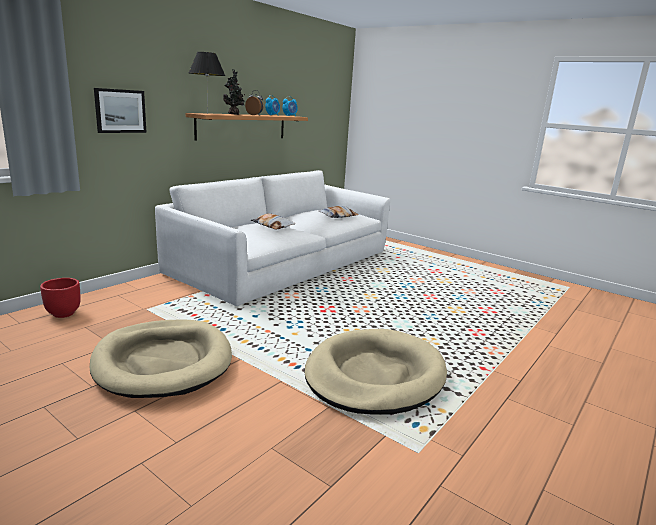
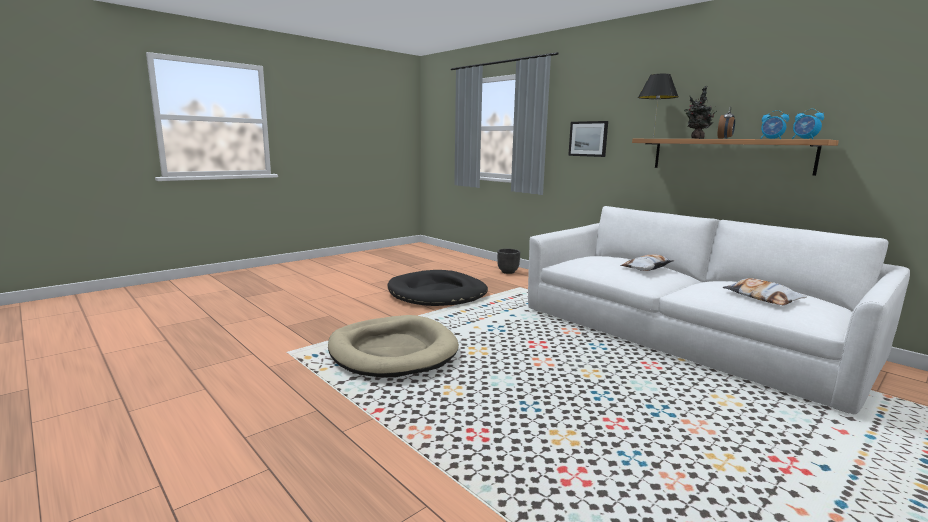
camera: 100 degrees right, 5 degrees down
(63, 314) = (508, 272): red planter -> black planter
(163, 362) = (438, 293): beige dog bed -> black dog bed

